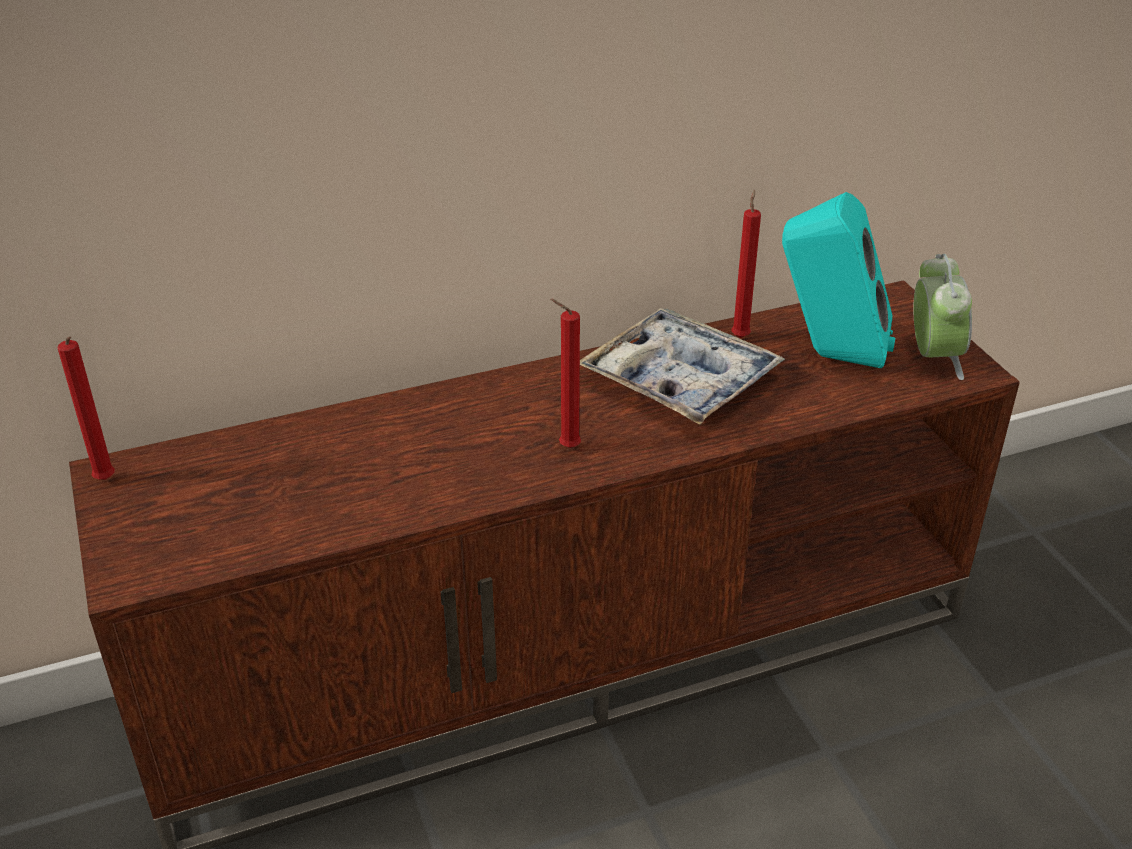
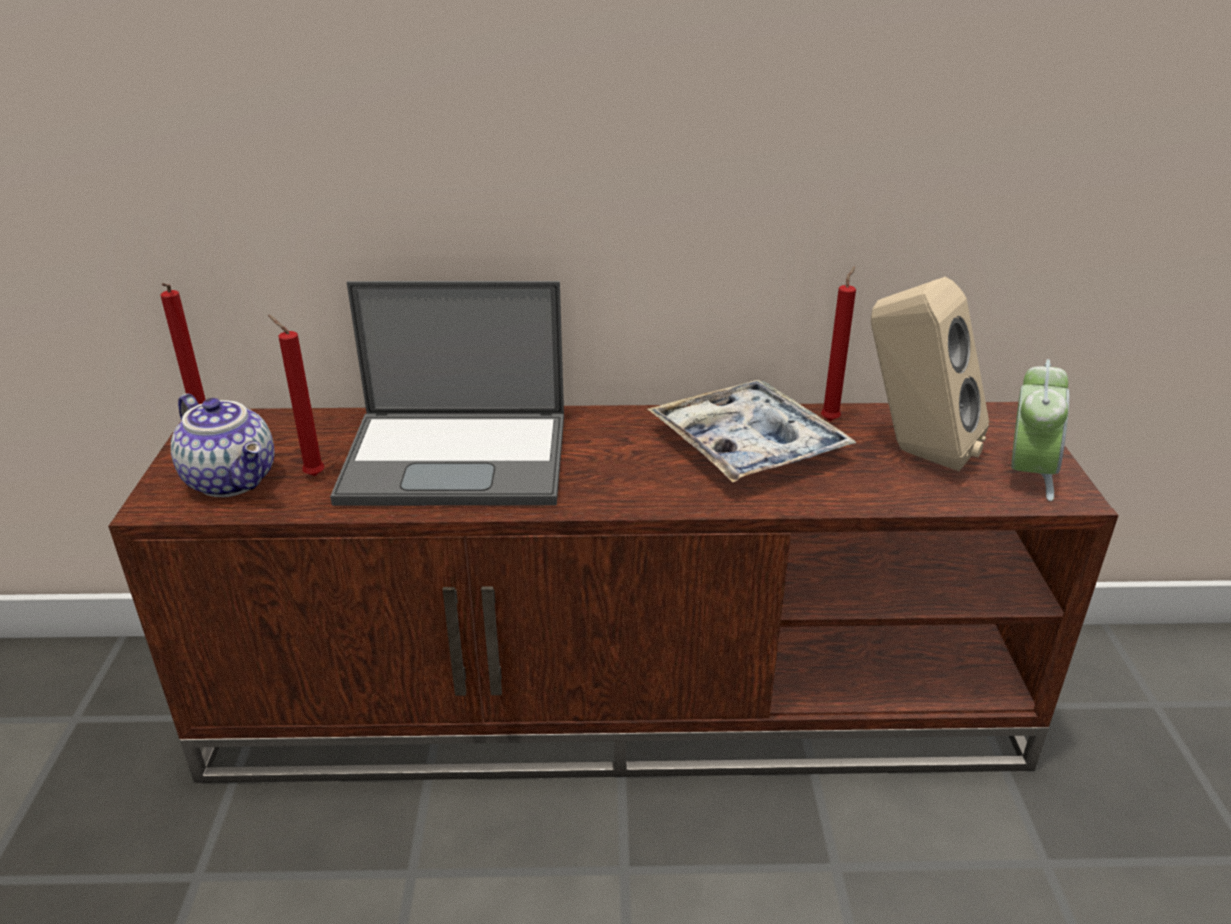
camera: 20 degrees right, 5 degrees down
(189, 532) = (233, 480): none -> teapot
(411, 454) = (459, 458): none -> laptop
(566, 447) = (601, 480): red candle -> red candle (312, 475)
(829, 356) = (913, 453): turquoise speaker -> beige speaker

